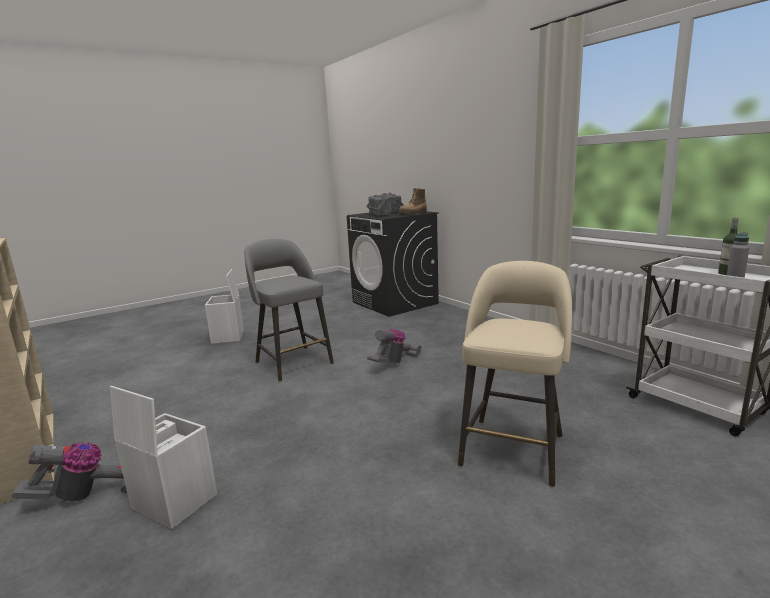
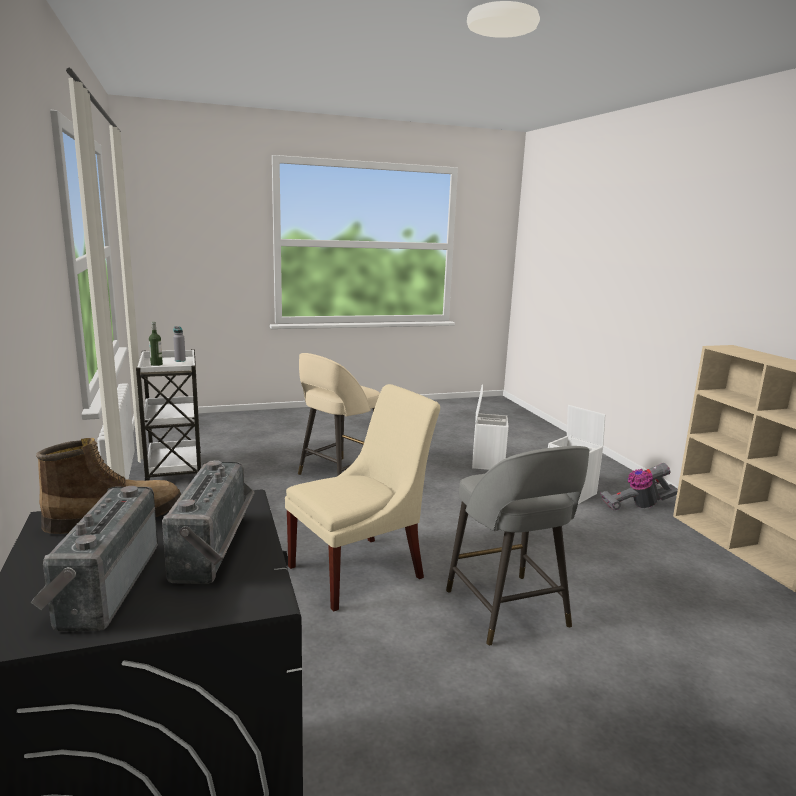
camera: 165 degrees left, 0 degrees up
(228, 337) = (685, 751): white storage box -> white storage box (487, 462)
(395, 362) = (361, 570): vacuum cleaner -> beige chair

